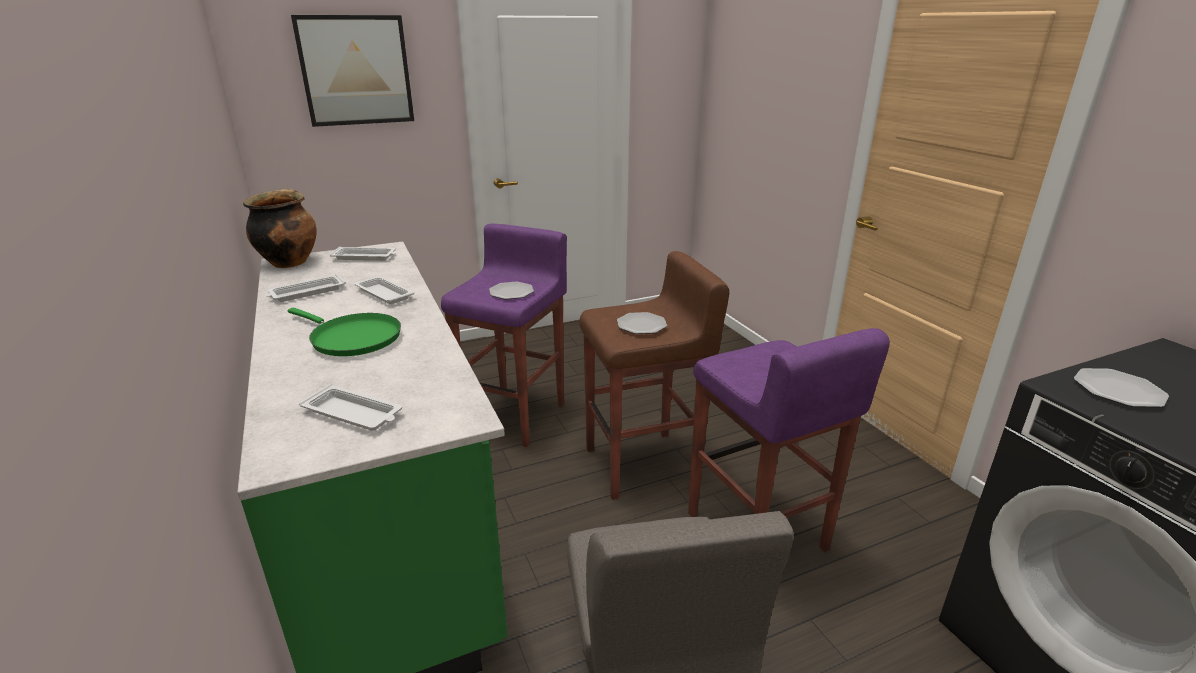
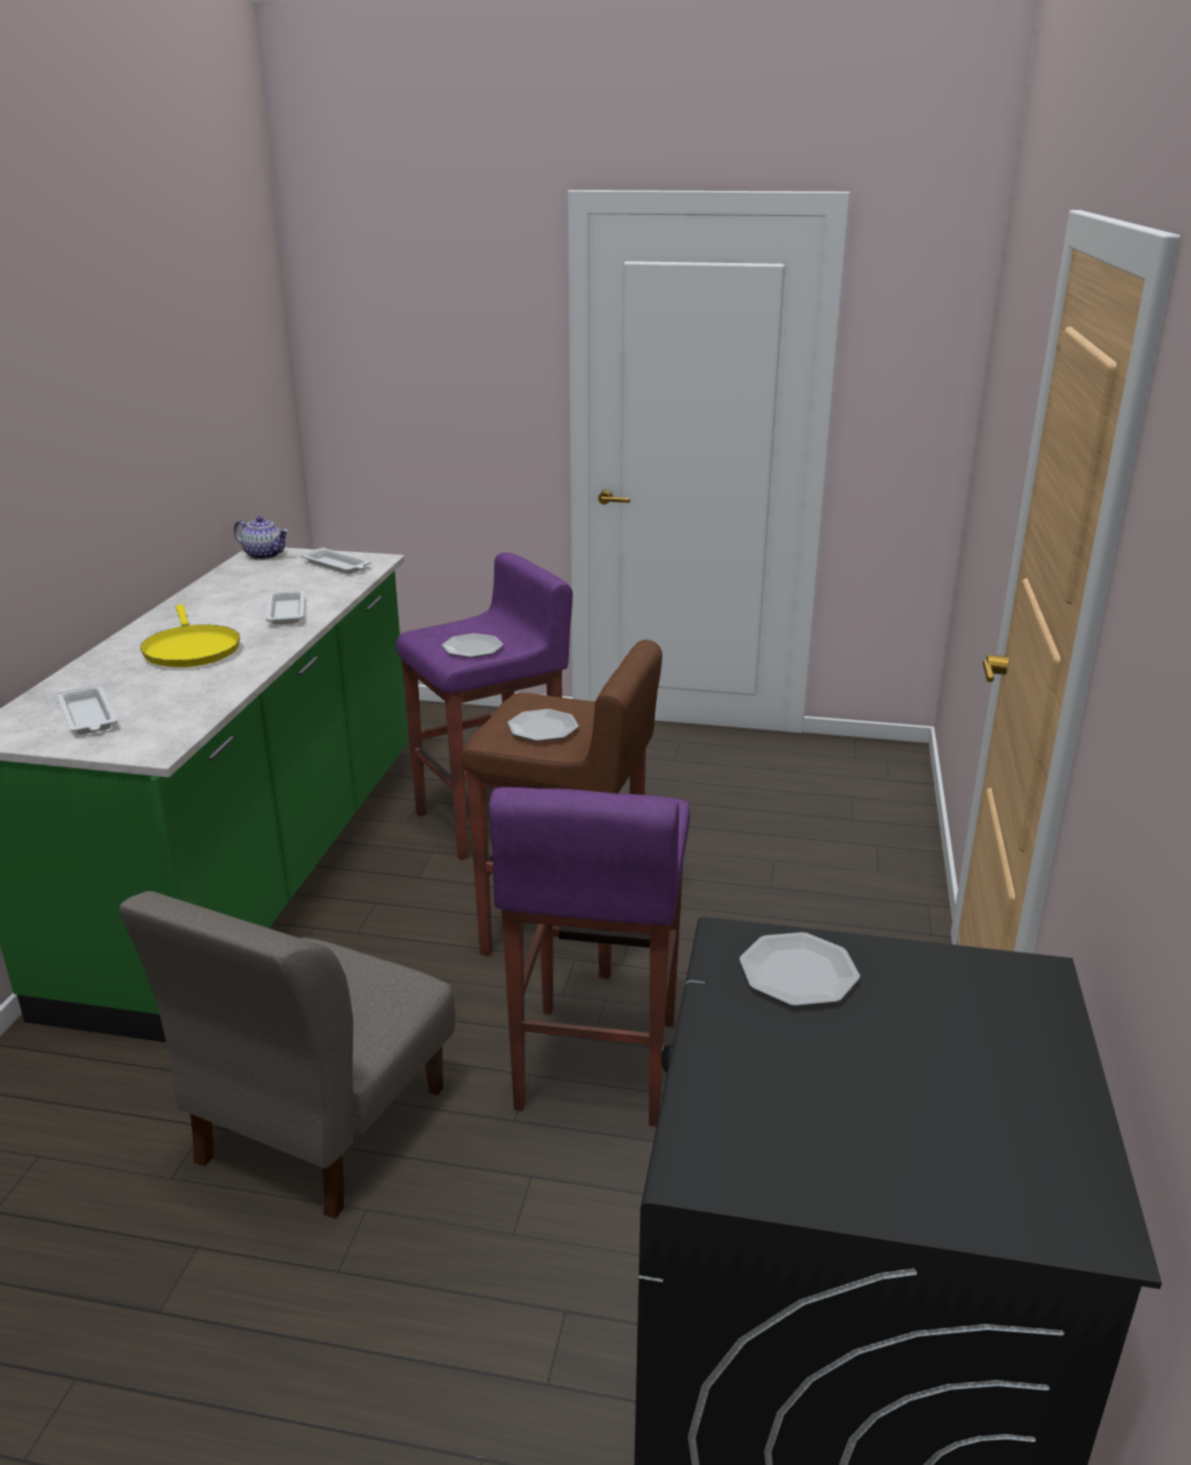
camera: 35 degrees right, 0 degrees up
(289, 262) = (265, 555): cooking pot -> teapot
(306, 292) = (228, 593): white tray -> none
(352, 338) = (191, 649): green frying pan -> yellow frying pan
(356, 71) = (432, 328): picture -> none

